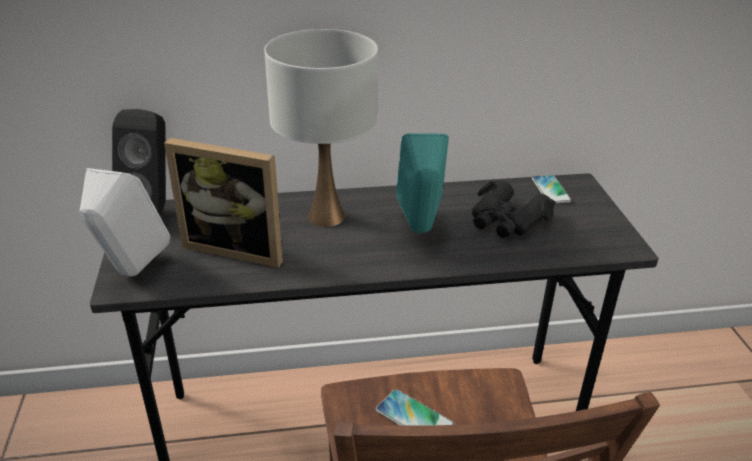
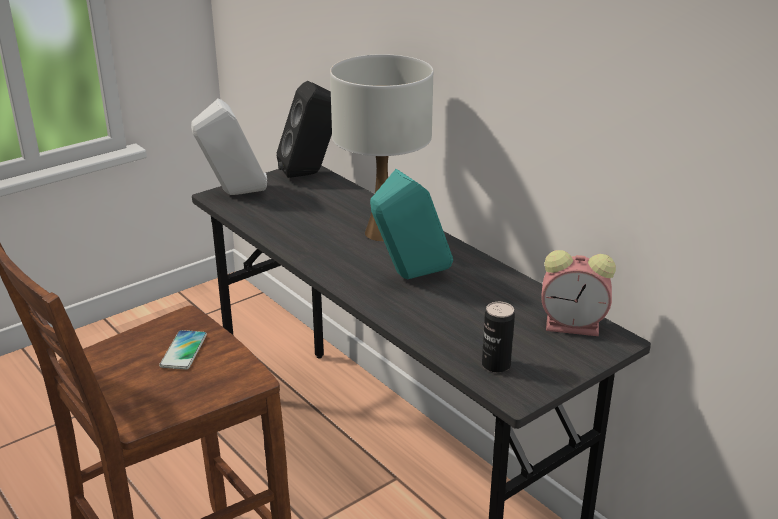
camera: 60 degrees right, 5 degrees down
(237, 247) = (301, 215): picture frame -> none
(507, 220) = (481, 315): black binoculars -> none
(550, 190) = (575, 326): phone -> alarm clock
(583, 241) = (496, 365): none -> can

